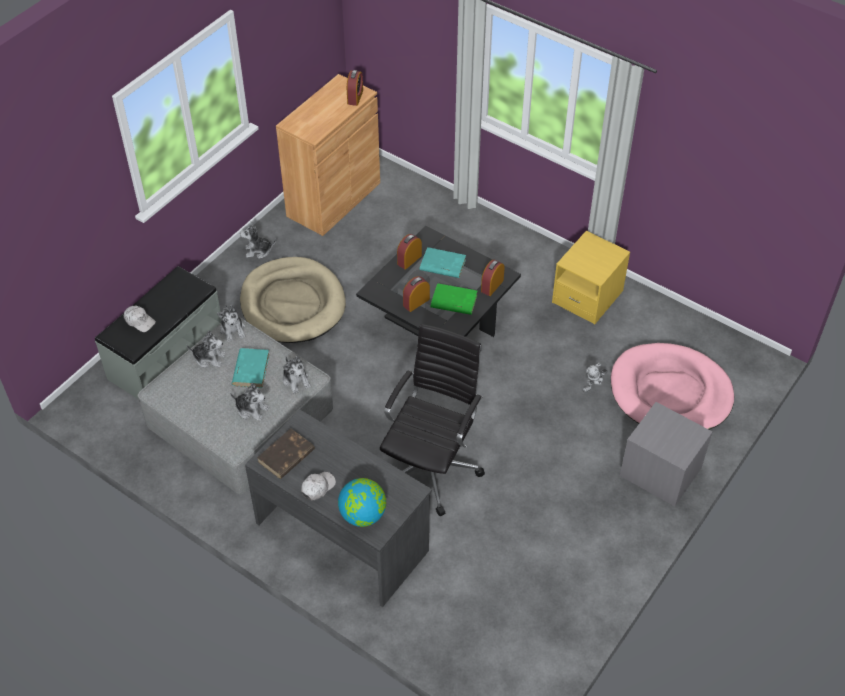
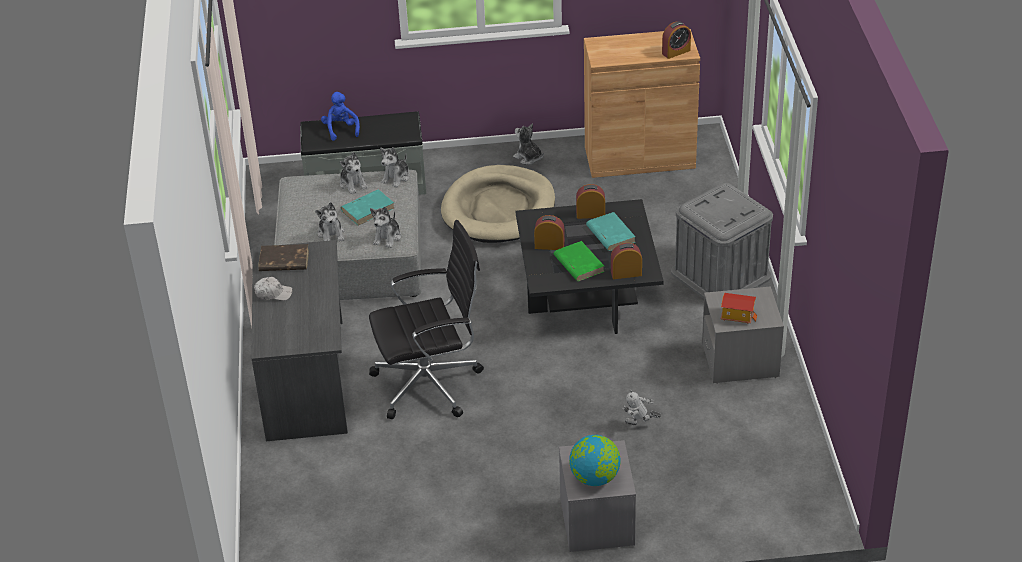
camera: 50 degrees right, 10 degrees down
(139, 321) = (341, 129): white cap -> blue plush toy
(363, 515) = (274, 330): globe -> globe (595, 478)
(497, 247) = (721, 274): none -> grey storage box
(587, 297) = (740, 360): yellow nightstand -> grey nightstand
(597, 265) = (737, 316): none -> toy house
(670, 393) = (698, 476): pink dog bed -> none

